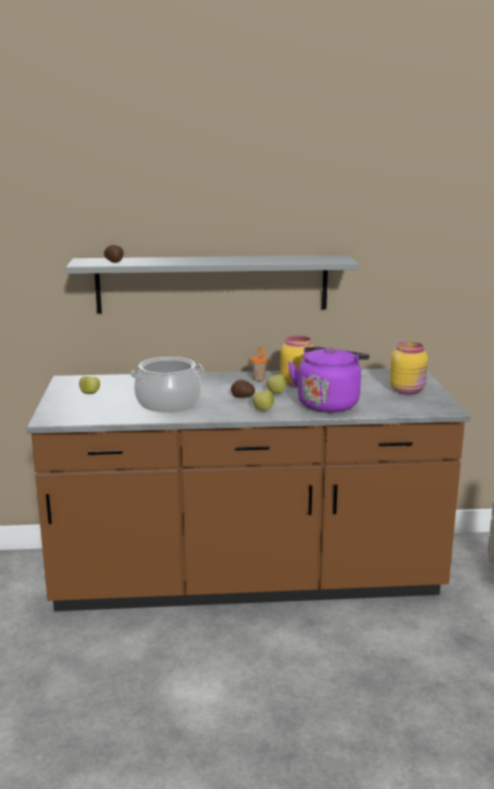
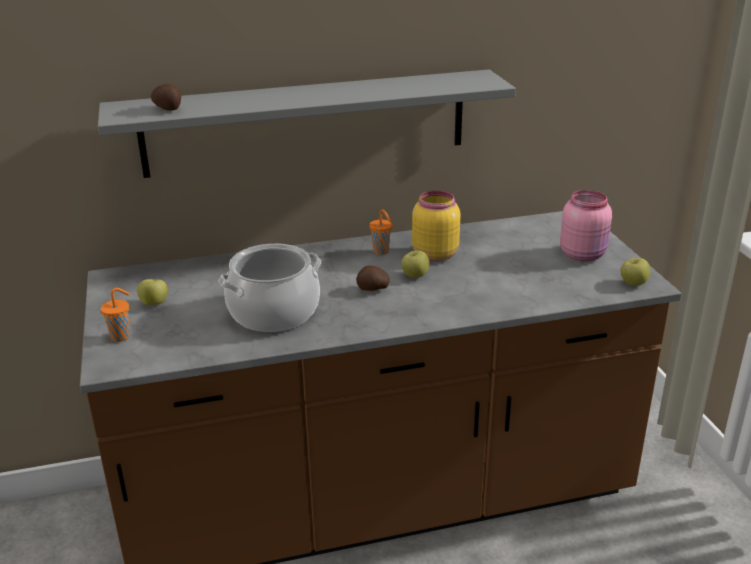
camera: 10 degrees left, 10 degrees up
(62, 407) = (121, 336): none -> orange cup
(263, 410) = (410, 312): apple -> apple (633, 283)
(329, 404) = (493, 290): purple kettle -> none
(408, 390) = (583, 254): yellow jar -> pink jar

